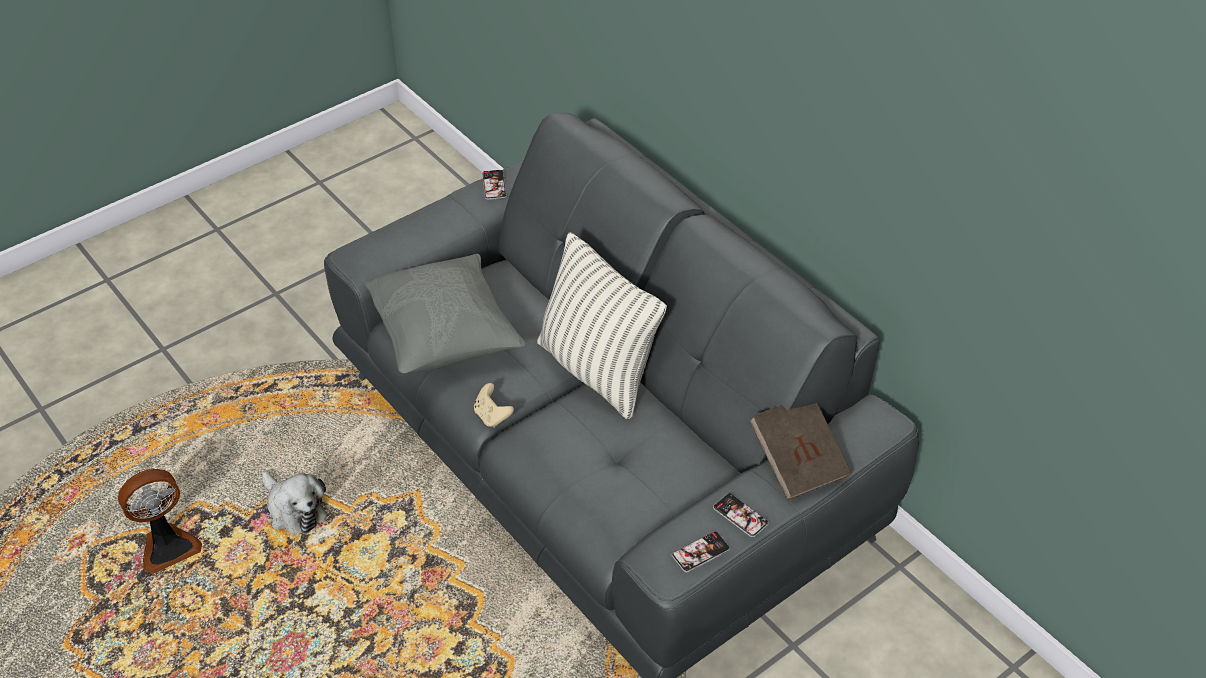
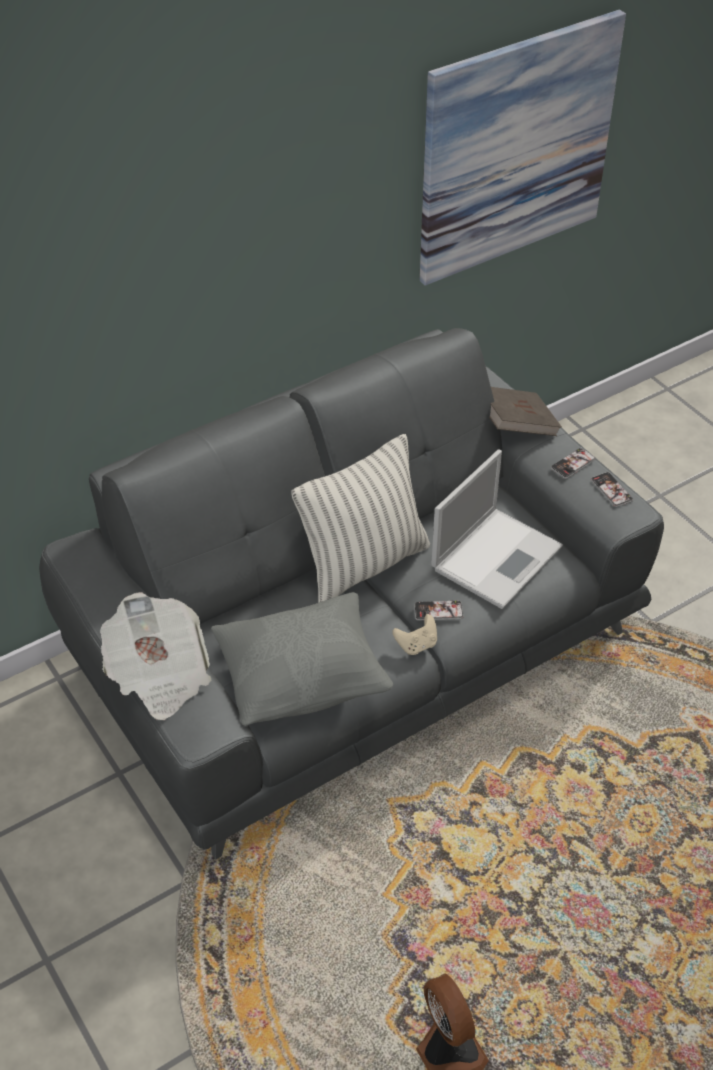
camera: 85 degrees left, 0 degrees up
(294, 510) = (403, 918): plush toy -> none
(417, 225) = (159, 674): none -> newspaper
(494, 185) = (106, 606): phone -> phone (438, 611)
(620, 477) = (497, 556): none -> laptop
(1018, 244) = (516, 148): none -> picture

